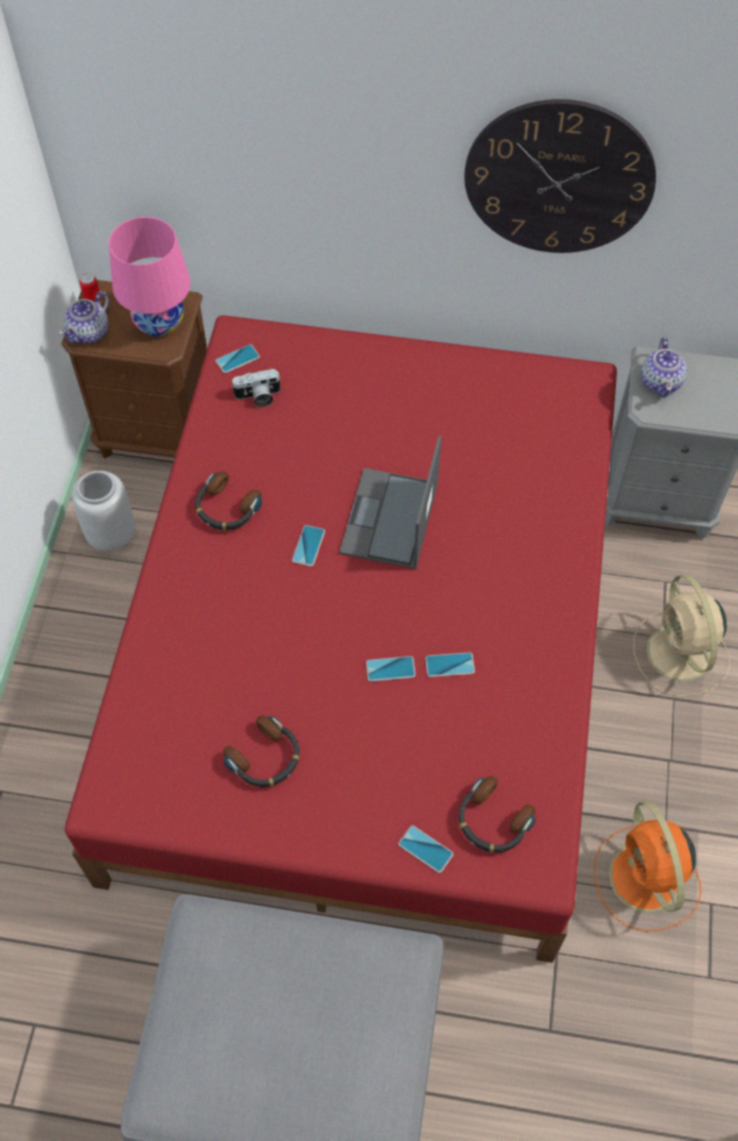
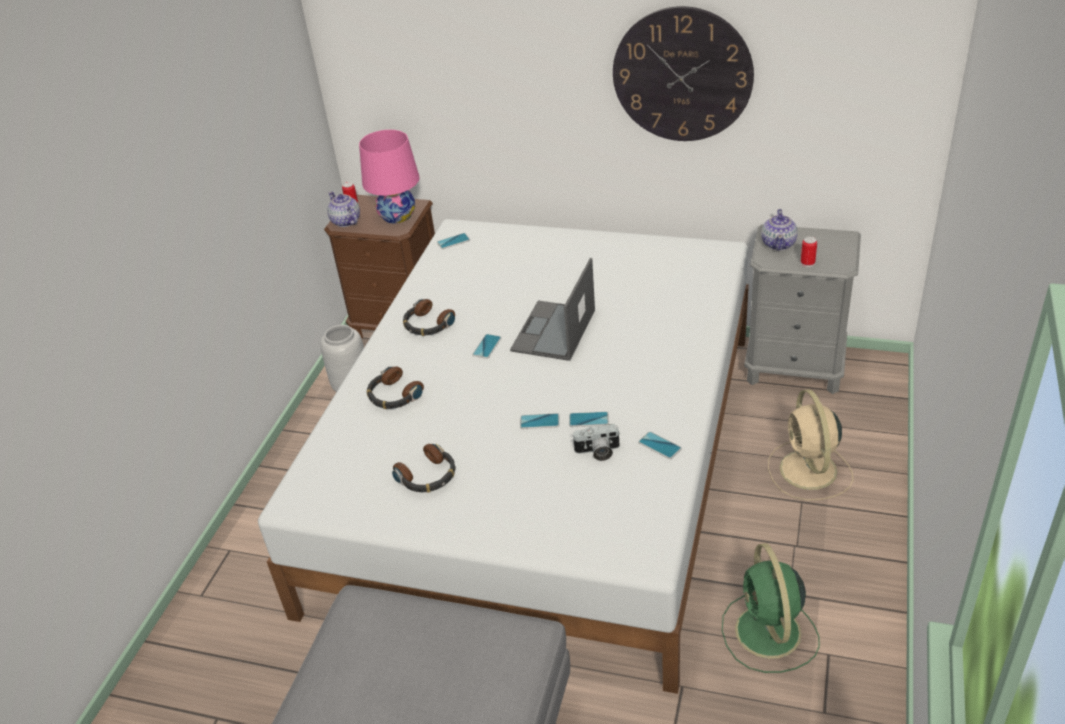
camera: 10 degrees right, 20 degrees down
(90, 332) = (345, 221): teapot -> teapot turned 105 degrees clockwise
(258, 397) = (464, 262): camera -> camera (597, 452)
(370, 652) = (544, 464): red bed -> white bed
(425, 849) = (550, 539): phone -> phone (659, 446)
(492, 821) = (610, 522): headphones -> headphones (393, 395)
(646, 880) = (769, 634): orange fan -> green fan
(698, 416) = (807, 263): none -> can

